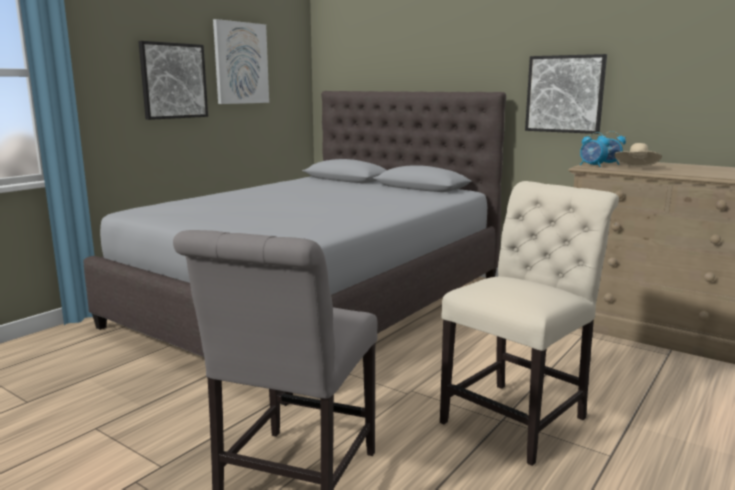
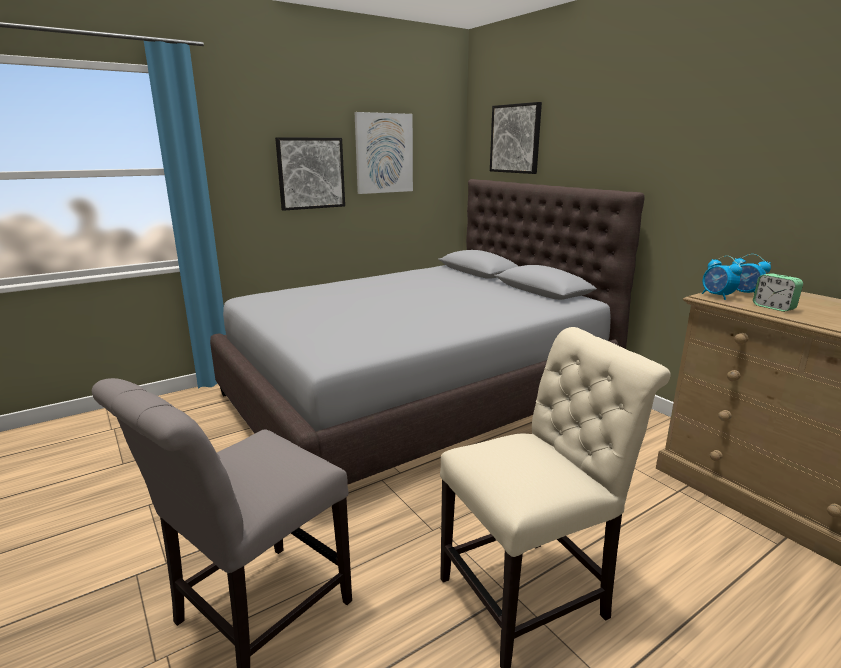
camera: 20 degrees right, 5 degrees up
(565, 94) = (713, 199): picture -> picture (515, 139)
(637, 168) = (773, 307): beige hat -> alarm clock

